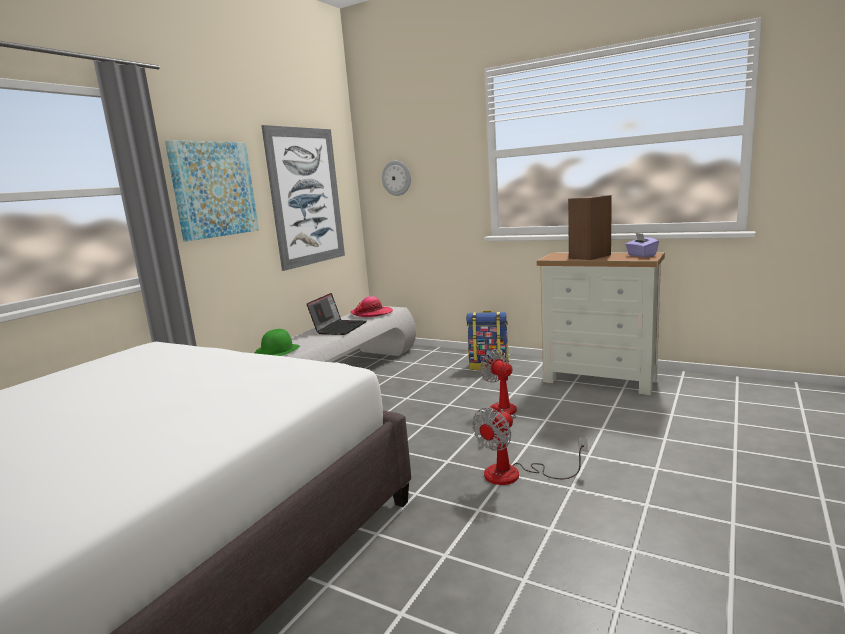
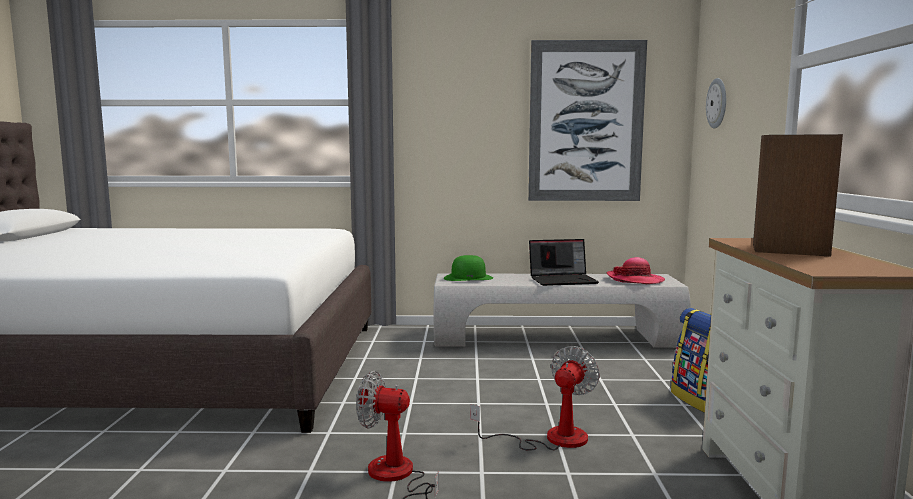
camera: 60 degrees right, 5 degrees down
(214, 189) = (455, 106): picture -> none
(641, 255) = (861, 267): purple tissue box -> none

